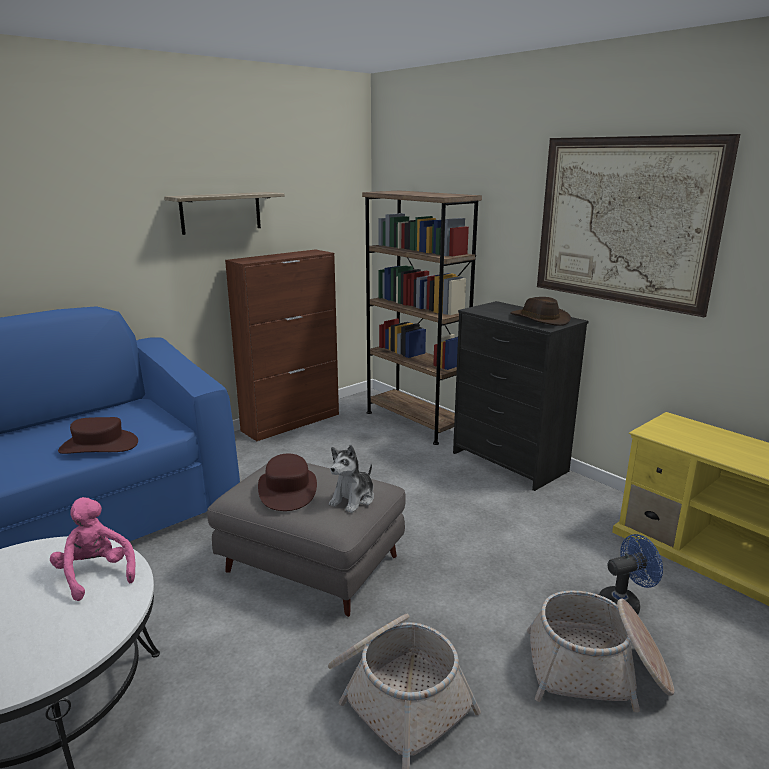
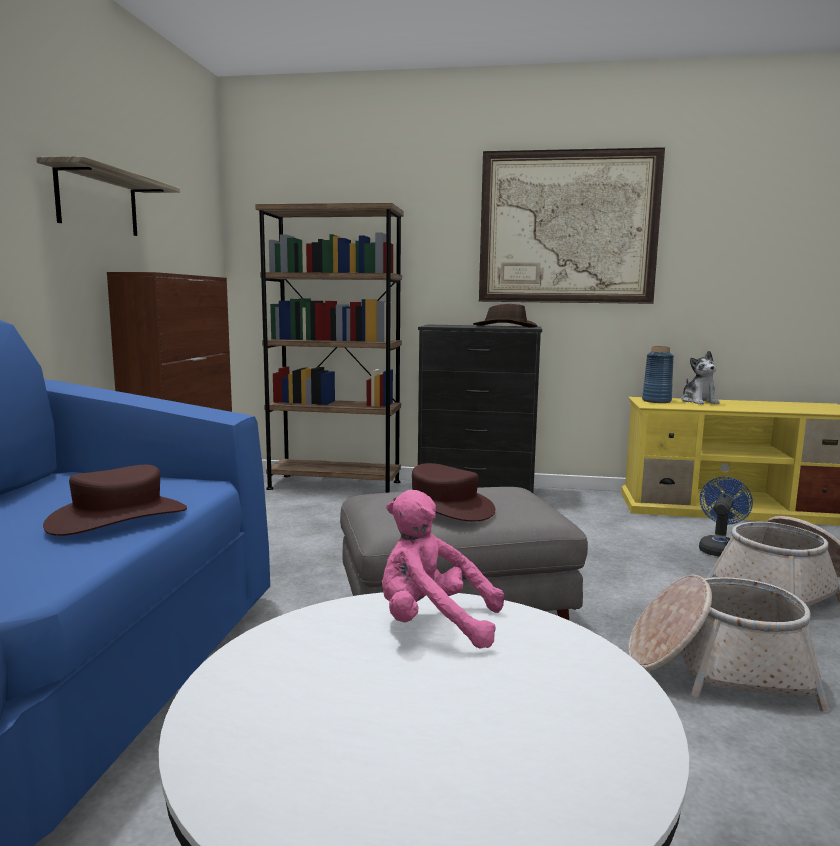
camera: 40 degrees left, 10 degrees down
(353, 499) = (519, 498): plush toy -> plush toy (699, 401)
(675, 427) = (656, 401): none -> blue vase

